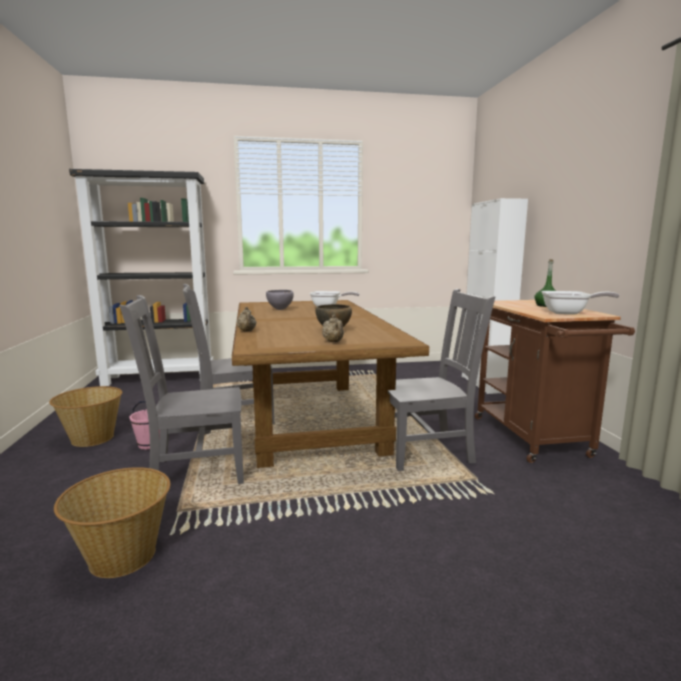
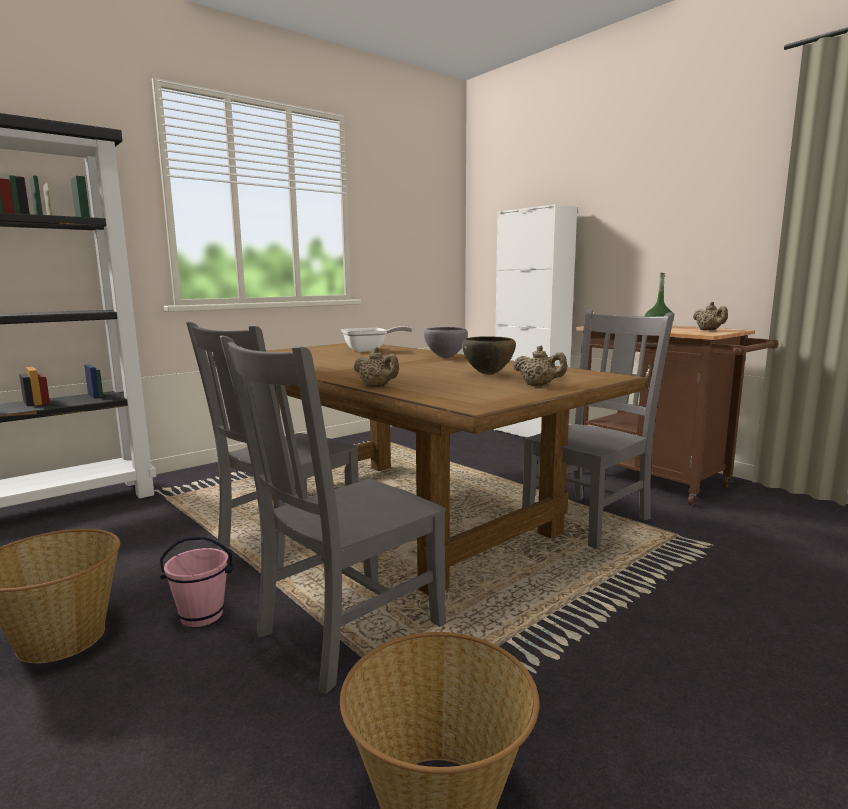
camera: 30 degrees left, 0 degrees up
(280, 309) = (315, 358): grey bowl -> grey bowl (446, 358)
(569, 313) = (709, 330): frying pan -> beige teapot

